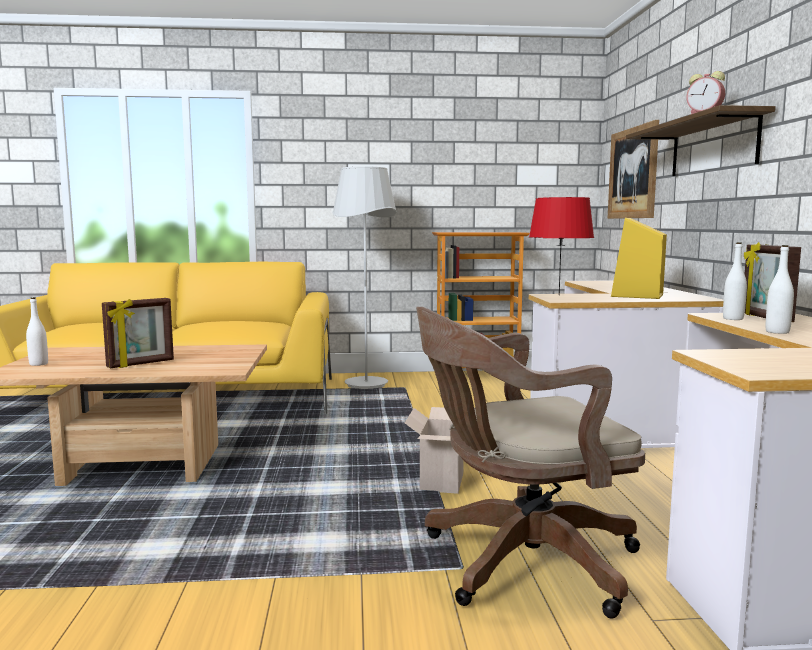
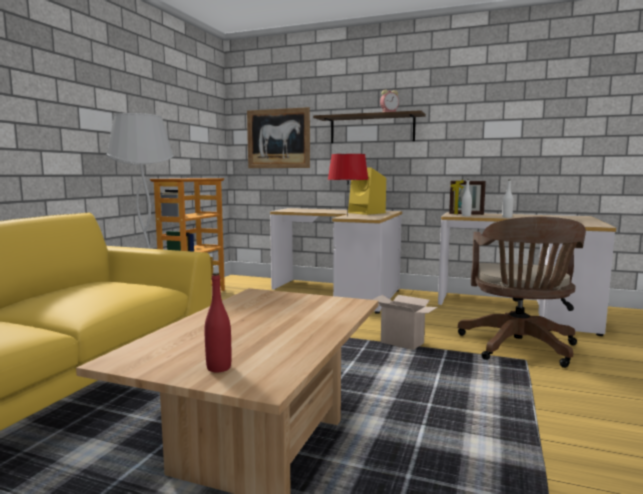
camera: 65 degrees left, 0 degrees up
(38, 364) = (219, 368): white bottle -> red bottle
(141, 364) = (290, 325): picture frame -> none

